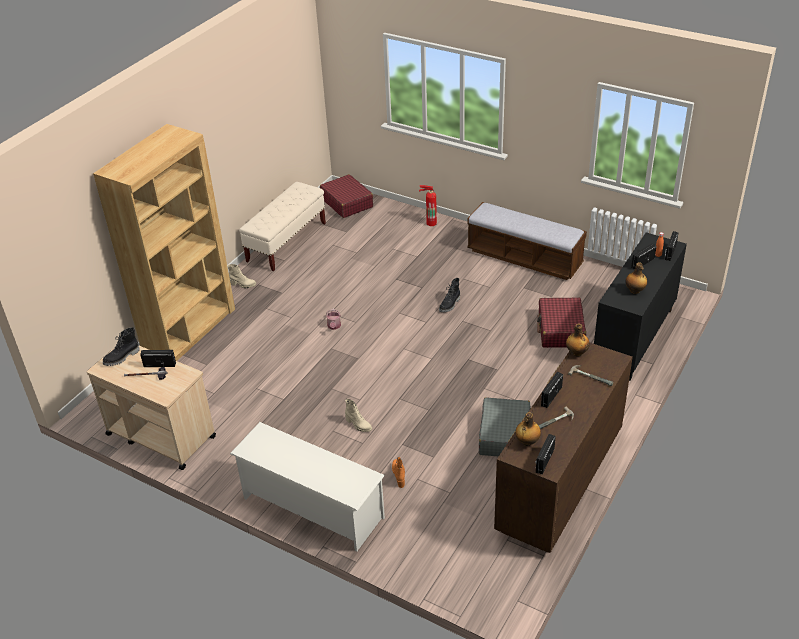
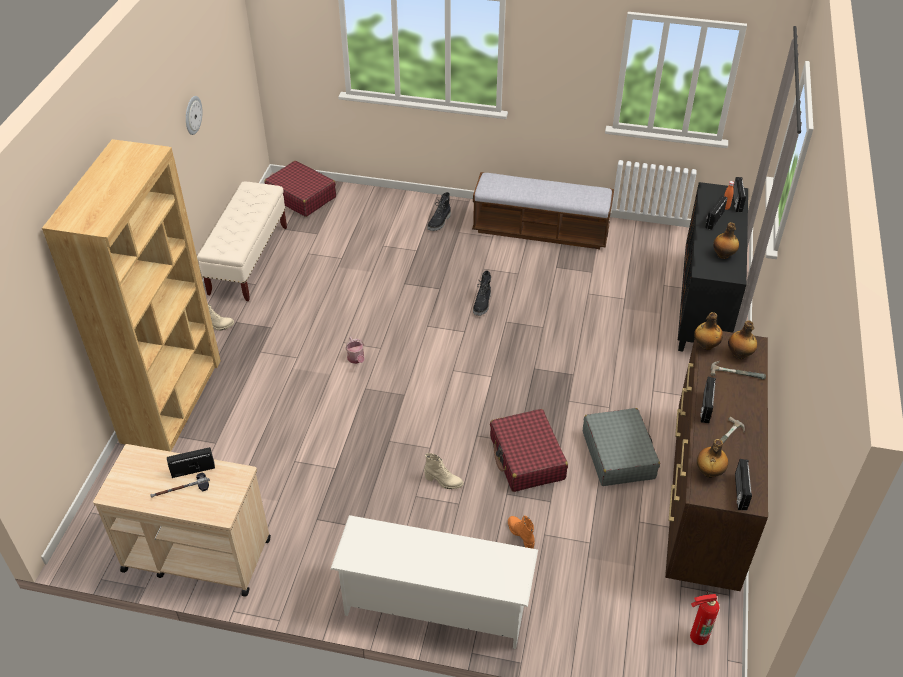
camera: 20 degrees left, 5 degrees up
(122, 357) = (135, 471): black boot -> black boot (439, 222)
(250, 121) = (192, 115): none -> wall clock
(430, 222) = (413, 205): fire extinguisher -> fire extinguisher (696, 635)
(560, 330) = (620, 311): red suitcase -> red suitcase (527, 458)
(601, 364) = (739, 355): none -> bottle

